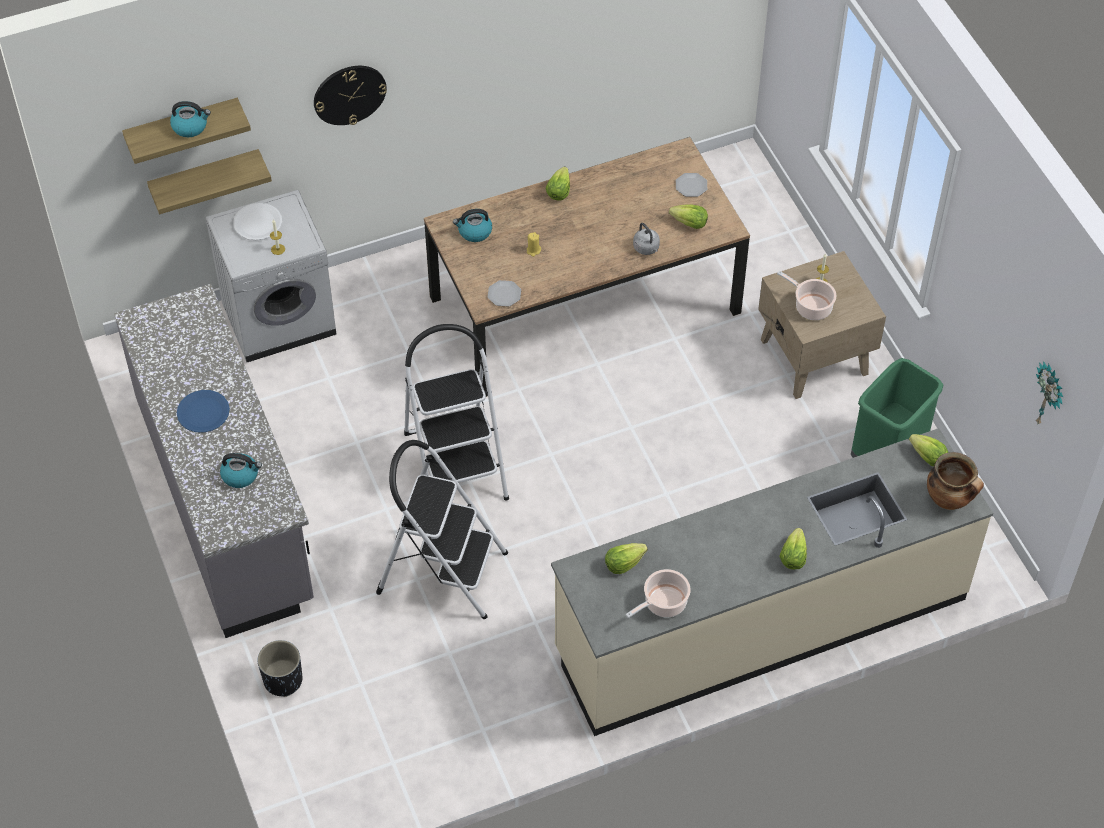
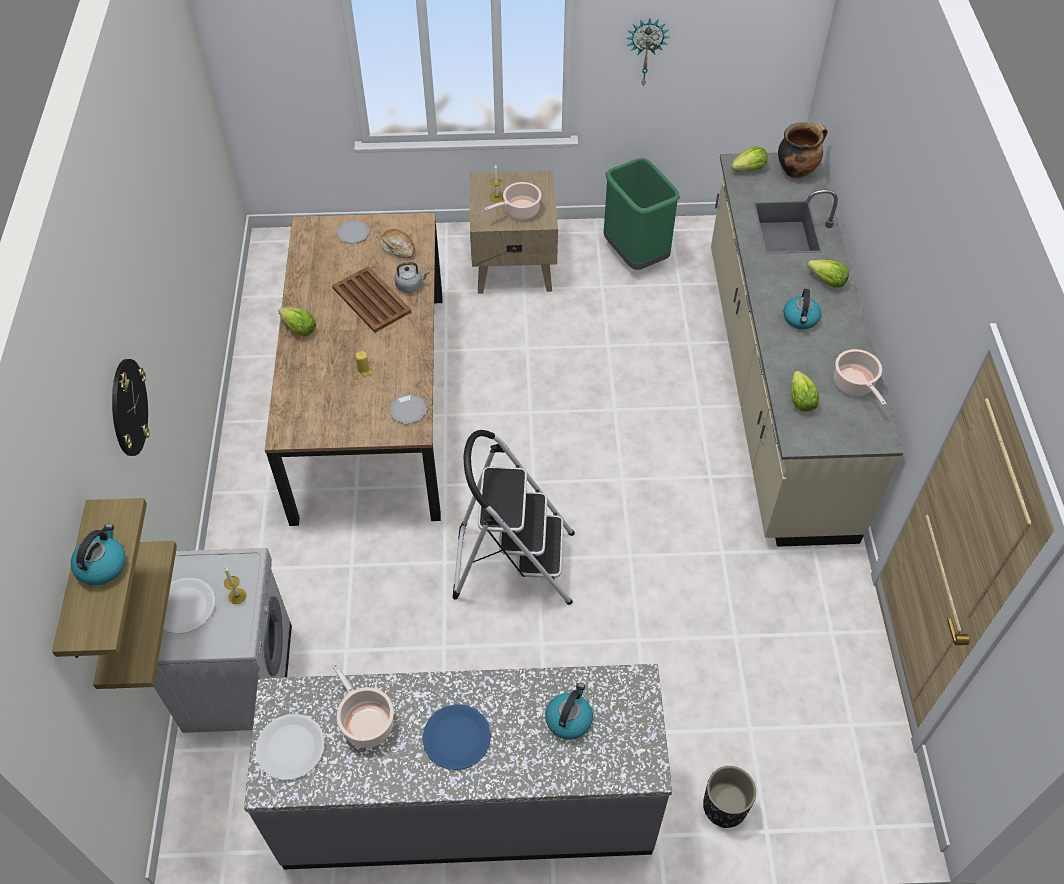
camera: 70 degrees left, 0 degrees up
(164, 321) = (290, 748): none -> white plate
(198, 356) = (366, 722): none -> cooking pot
(439, 571) = (636, 617): step ladder -> none
(474, 232) = (311, 411): kettle -> kettle (800, 319)
(616, 227) = (371, 299): none -> brown tray
(689, 223) = (398, 247): lettuce -> bread
(1049, 396) = (772, 46): wall clock -> wall clock (646, 51)

